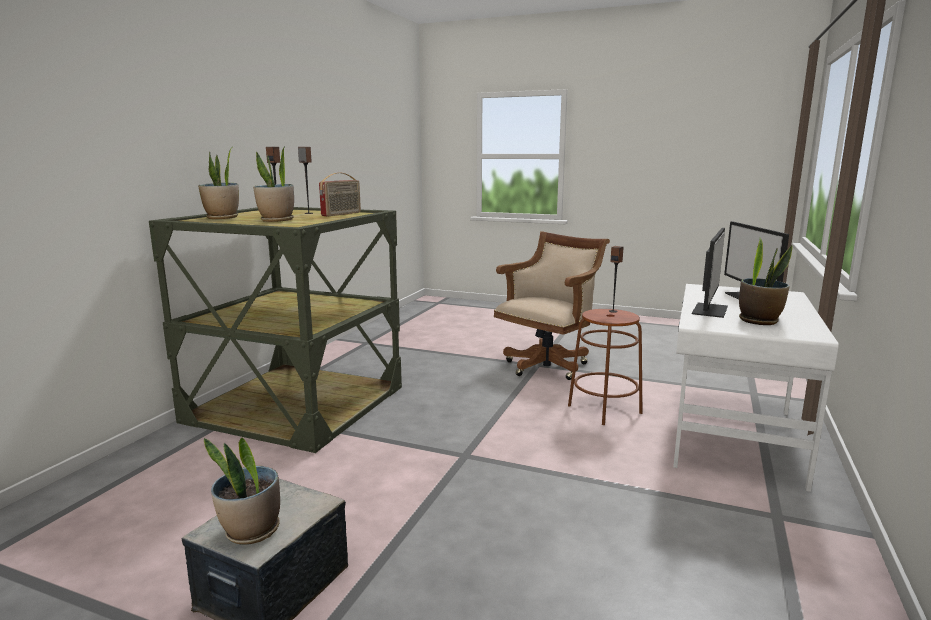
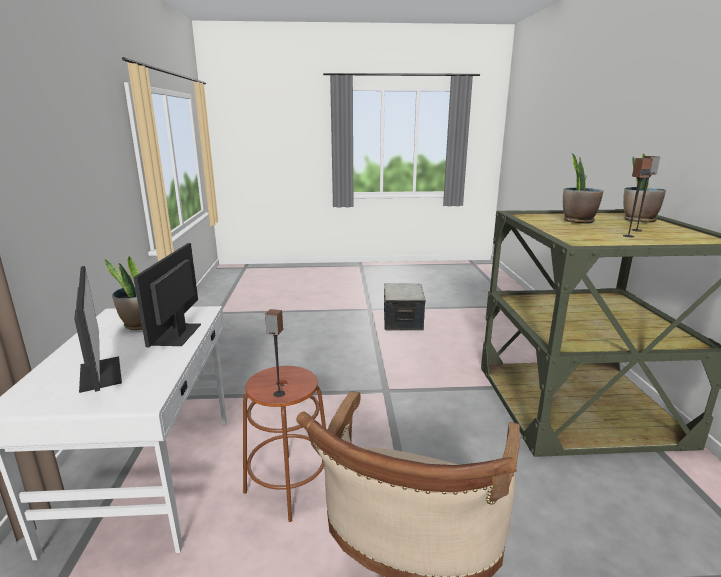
camera: 155 degrees right, 5 degrees up
(251, 531) = (401, 287): potted plant -> none
(342, 214) = (591, 238): radio -> none

